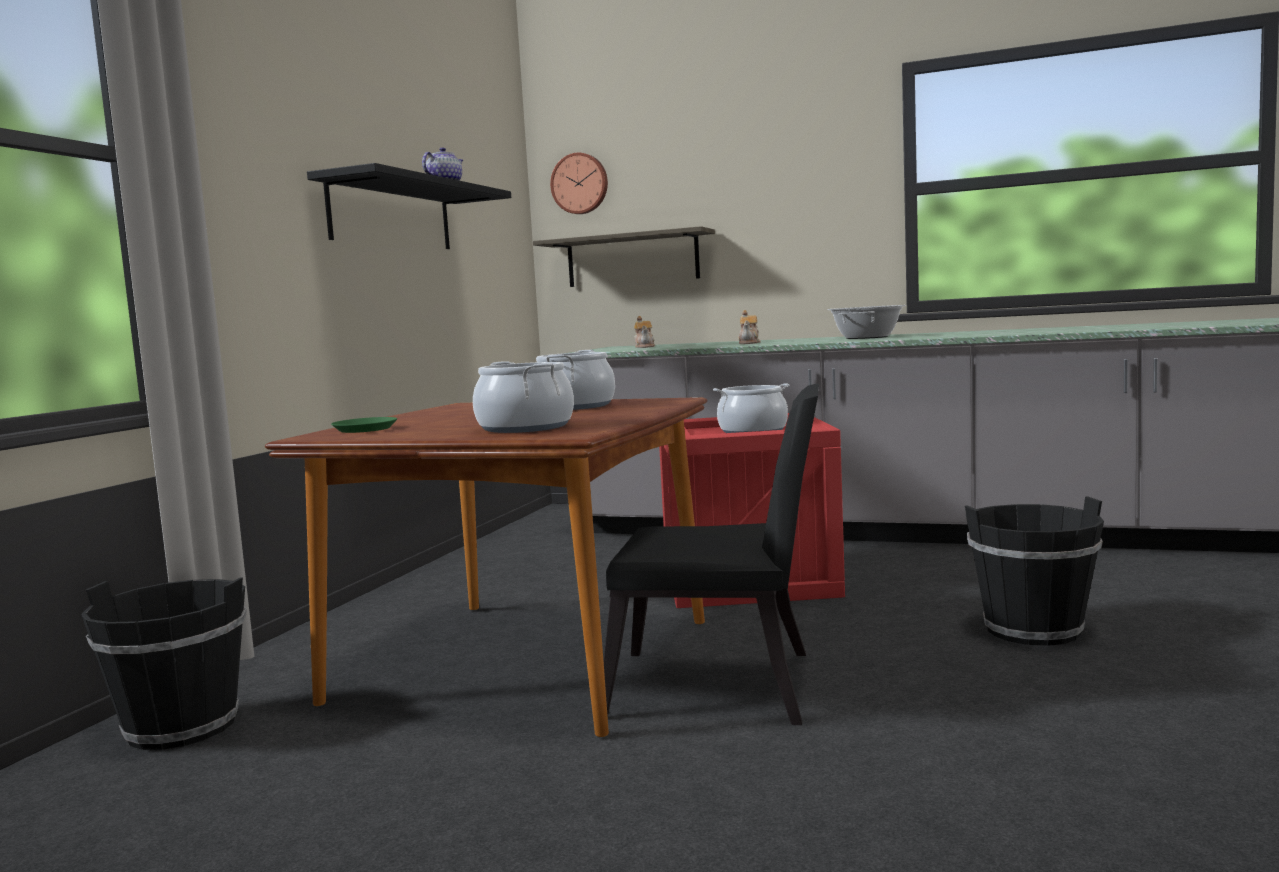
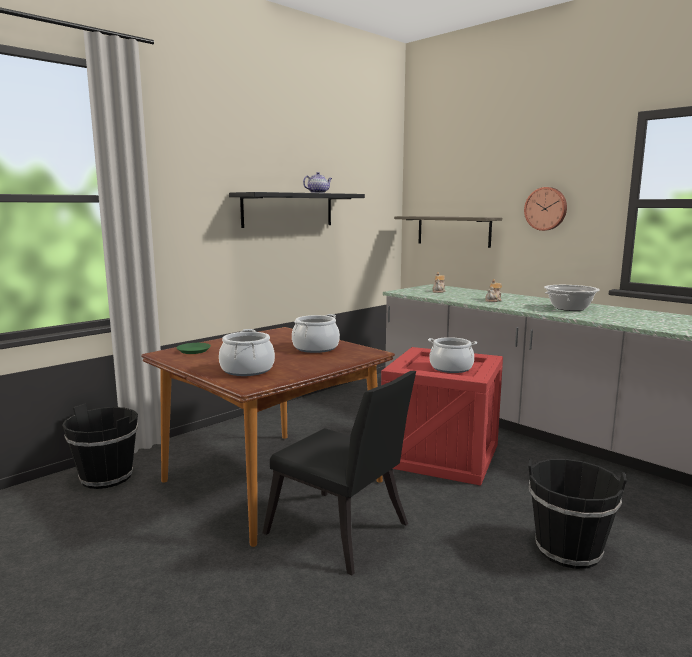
camera: 25 degrees right, 5 degrees up
(580, 184) = (429, 181): wall clock -> wall clock (546, 208)

